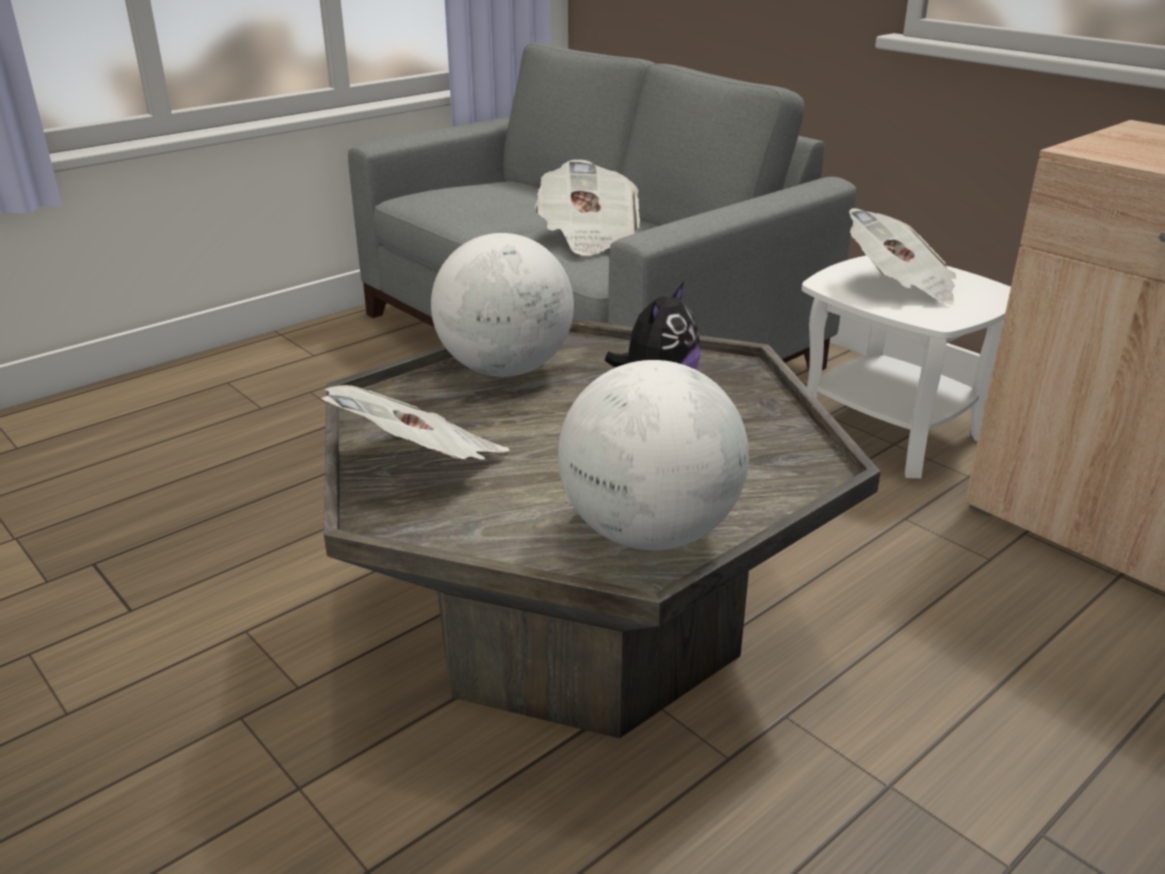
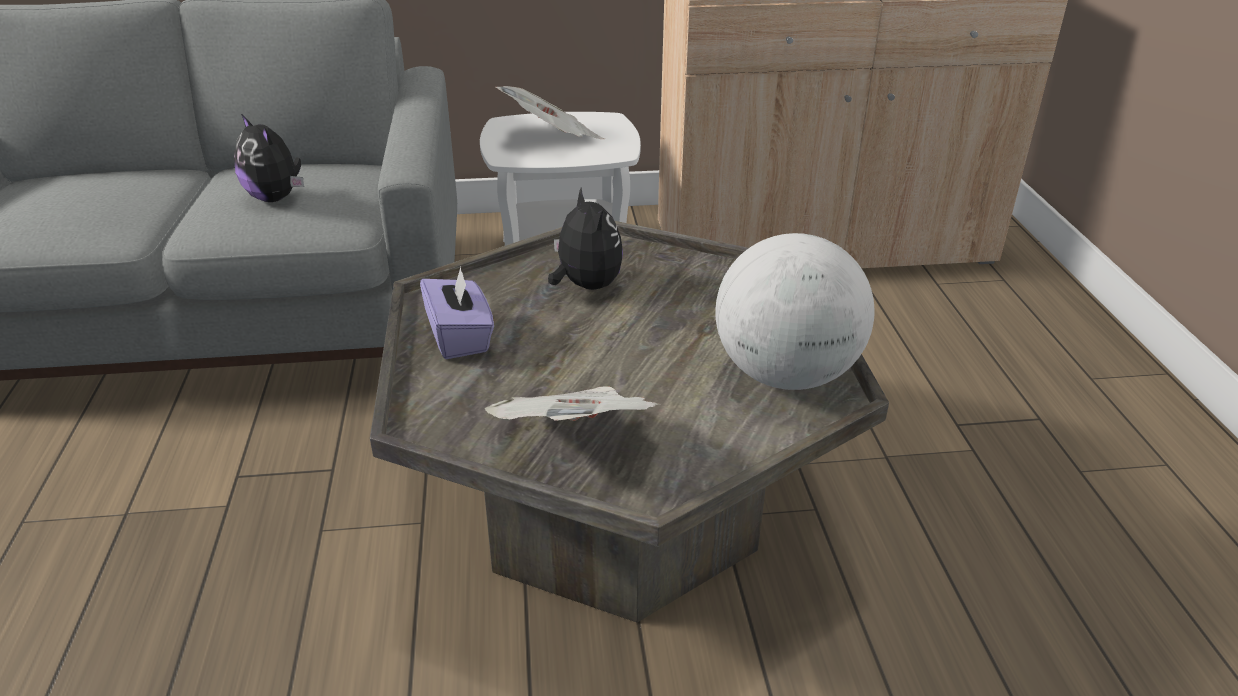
camera: 55 degrees left, 5 degrees up
(505, 369) = (460, 337): globe -> purple tissue box
(588, 237) = (276, 198): newspaper -> plush toy

